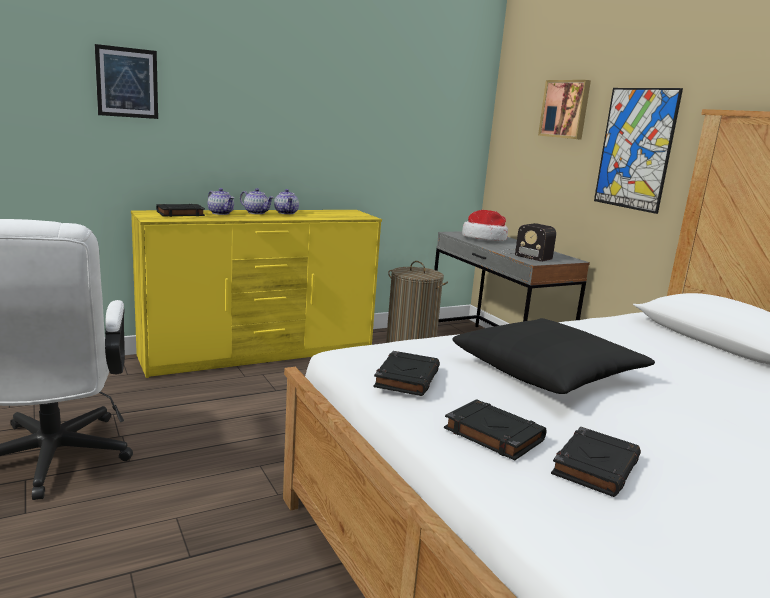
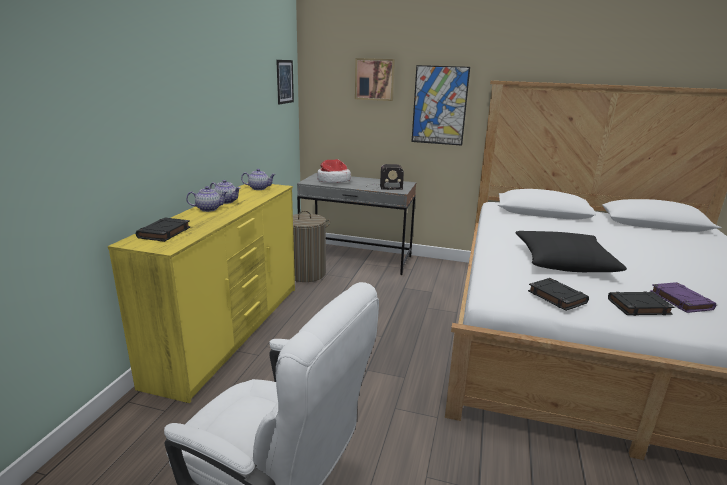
camera: 45 degrees left, 5 degrees up
(127, 82) = (77, 101): picture -> picture (285, 81)
(221, 213) = (189, 219): teapot -> teapot (259, 188)
(595, 466) = (680, 300): black book -> purple book

